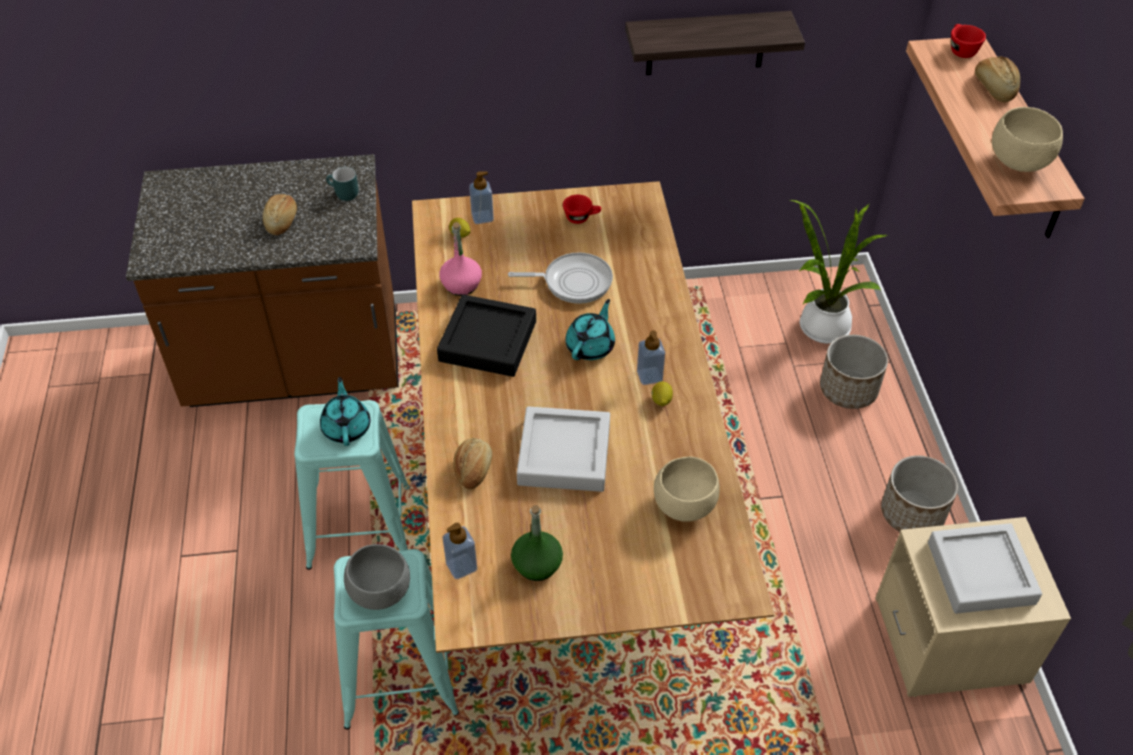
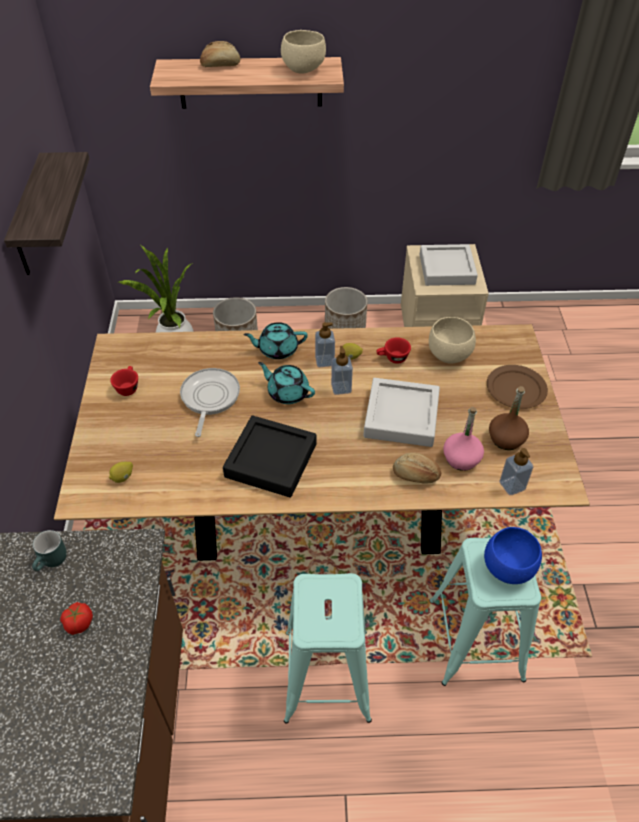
camera: 85 degrees left, 0 degrees up
(282, 221) = (79, 623): bread -> tomato
(347, 427) = (327, 599): turquoise teapot -> turquoise teapot (277, 349)
(381, 591) = (506, 568): grey bowl -> blue bowl
(461, 285) = (194, 478): pink bottle -> pink bottle (461, 459)
(482, 217) = (102, 459): soap dispenser -> soap dispenser (341, 388)
(537, 565) = (506, 439): green bottle -> brown bottle
(630, 582) = (515, 388): none -> brown plate
(960, 50) = (170, 69): red cup -> red cup (392, 358)

